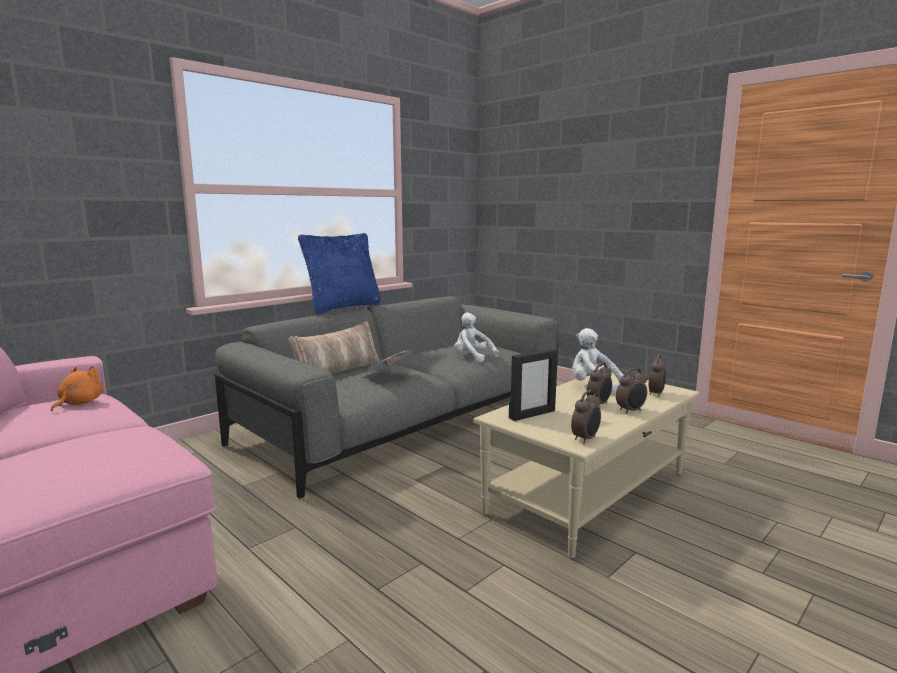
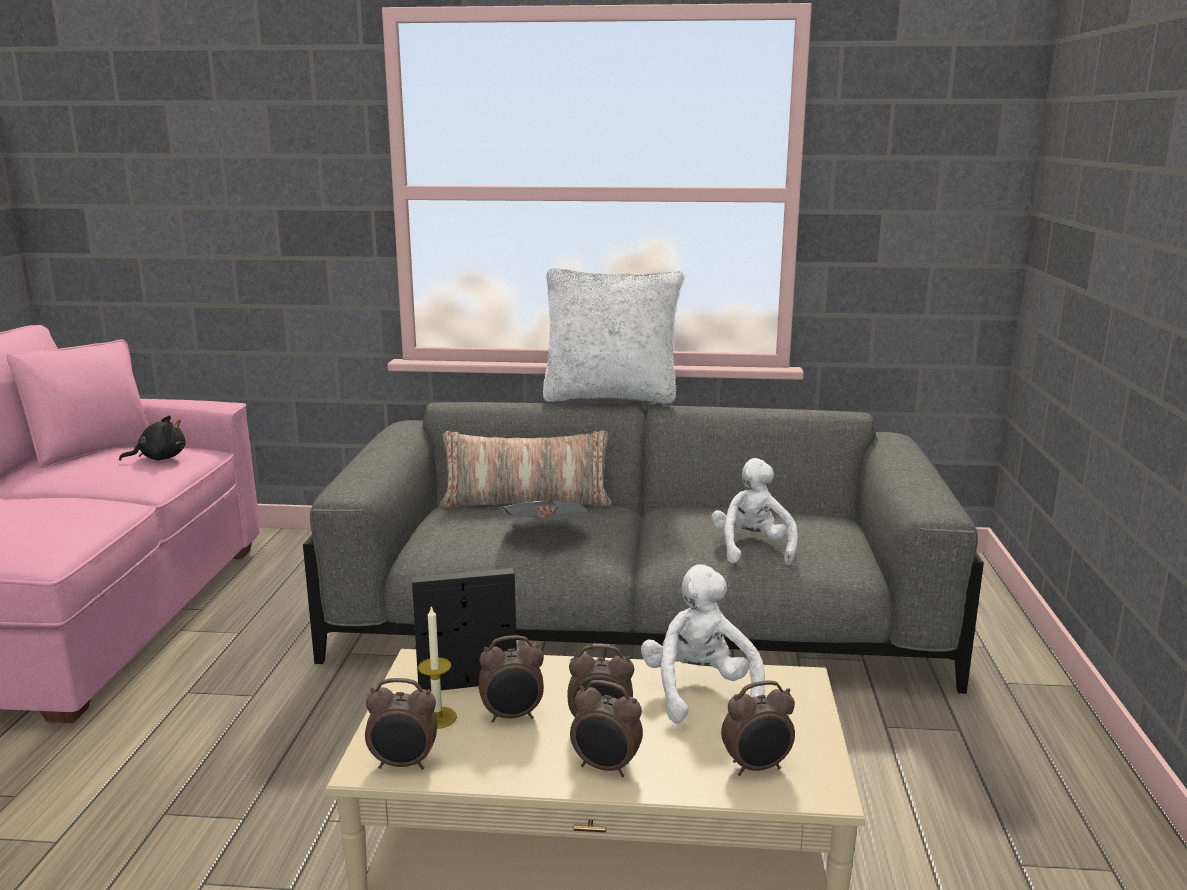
camera: 50 degrees right, 5 degrees up
(79, 403) = (159, 458): orange plush toy -> black plush toy
(344, 308) = (611, 400): blue pillow -> white pillow
(532, 414) = (468, 685): picture frame -> picture frame turned 150 degrees clockwise
(553, 425) = (437, 718): none -> candle
(571, 414) = (512, 716): none -> alarm clock

